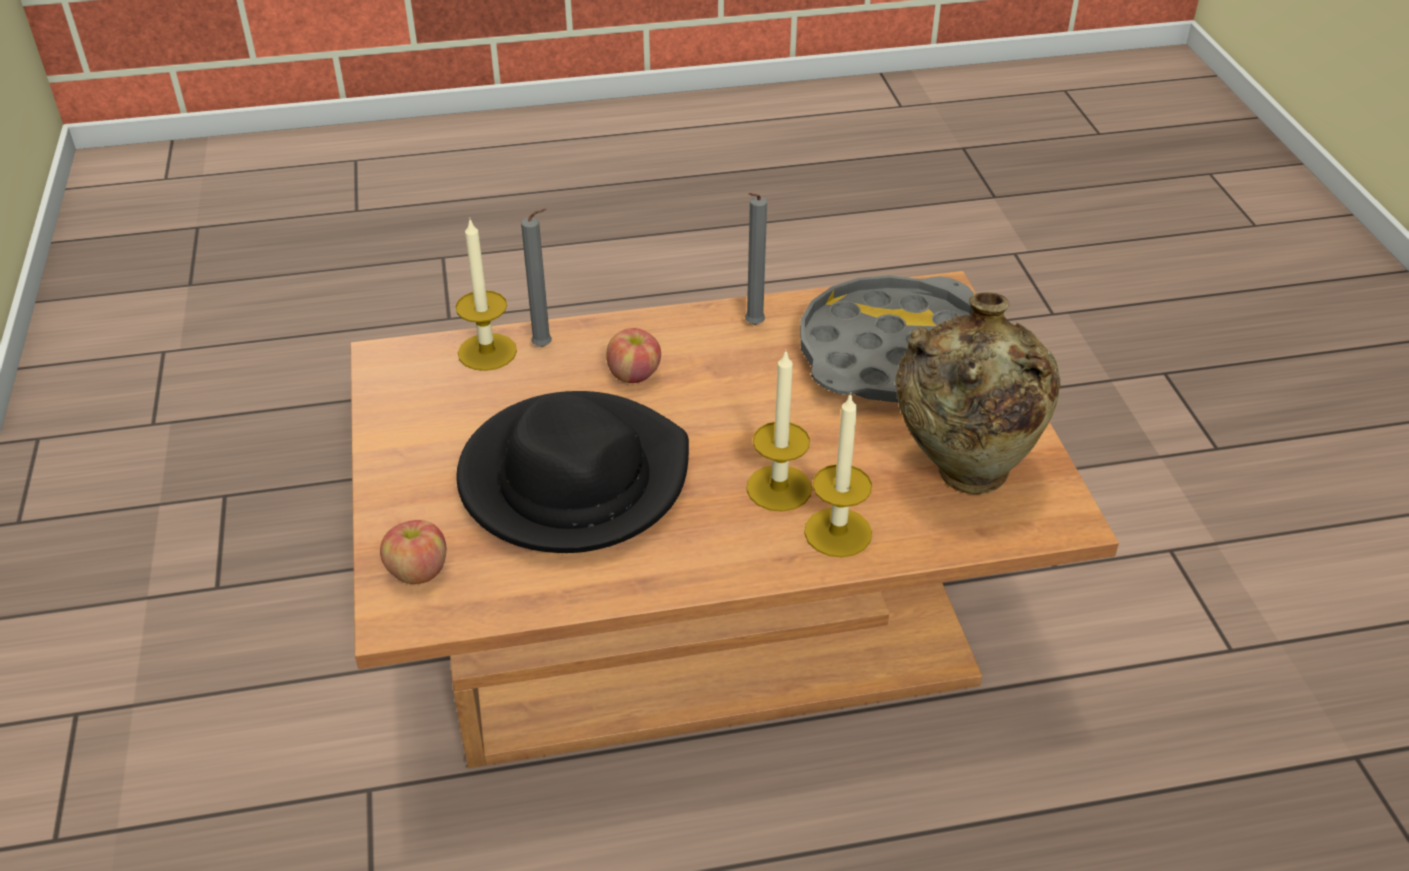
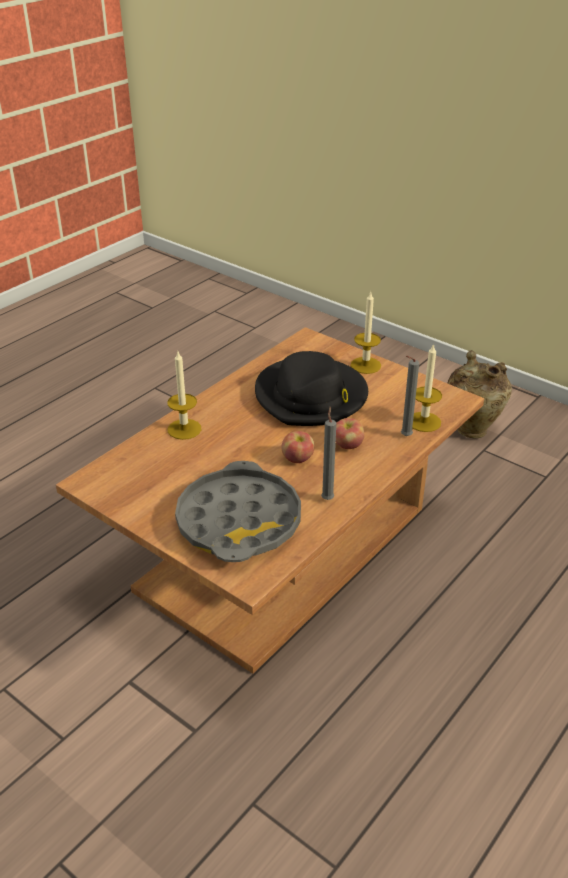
camera: 140 degrees right, 5 degrees down
(417, 571) = (321, 349): apple -> apple (298, 459)
(779, 488) = (226, 433): candle -> candle (365, 365)
(962, 477) = (149, 476): beige vase -> beige vase (472, 429)

